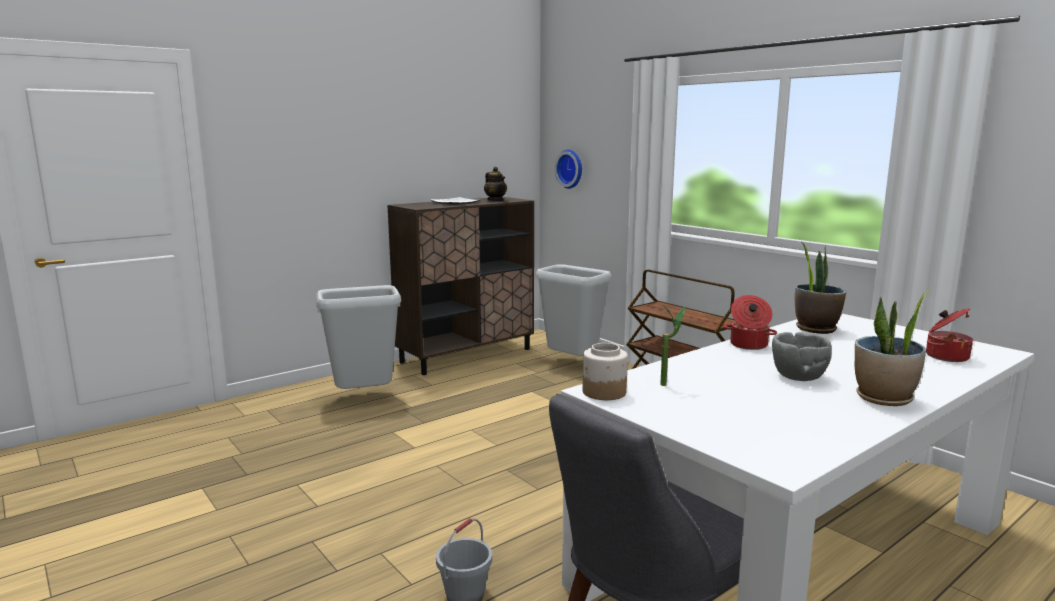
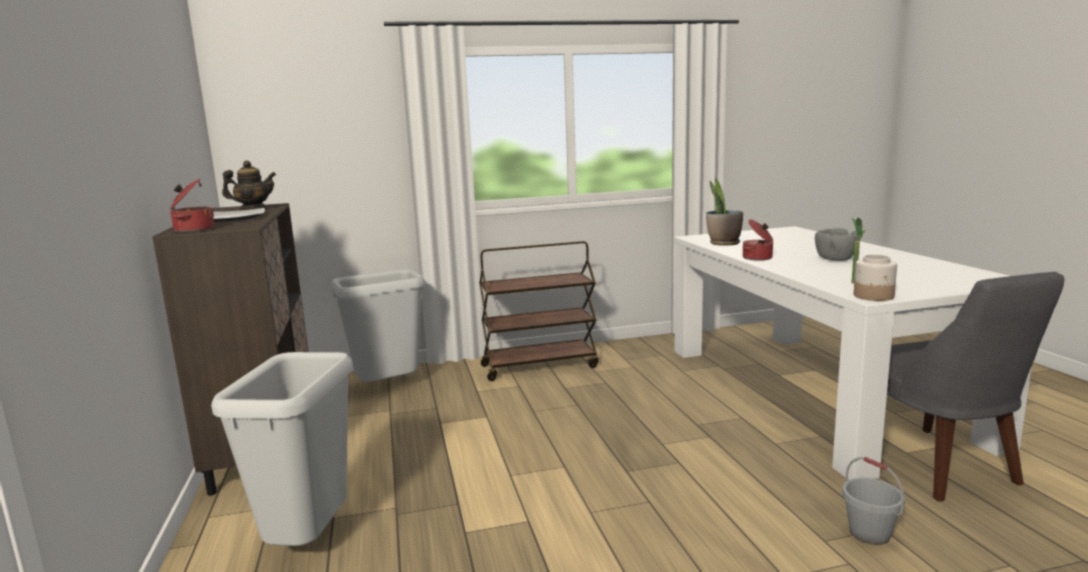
camera: 65 degrees left, 0 degrees up
(571, 169) = (285, 160): wall clock -> none
(883, 398) = (881, 253): potted plant -> none
(945, 356) = (798, 235): cooking pot -> cooking pot (193, 229)

